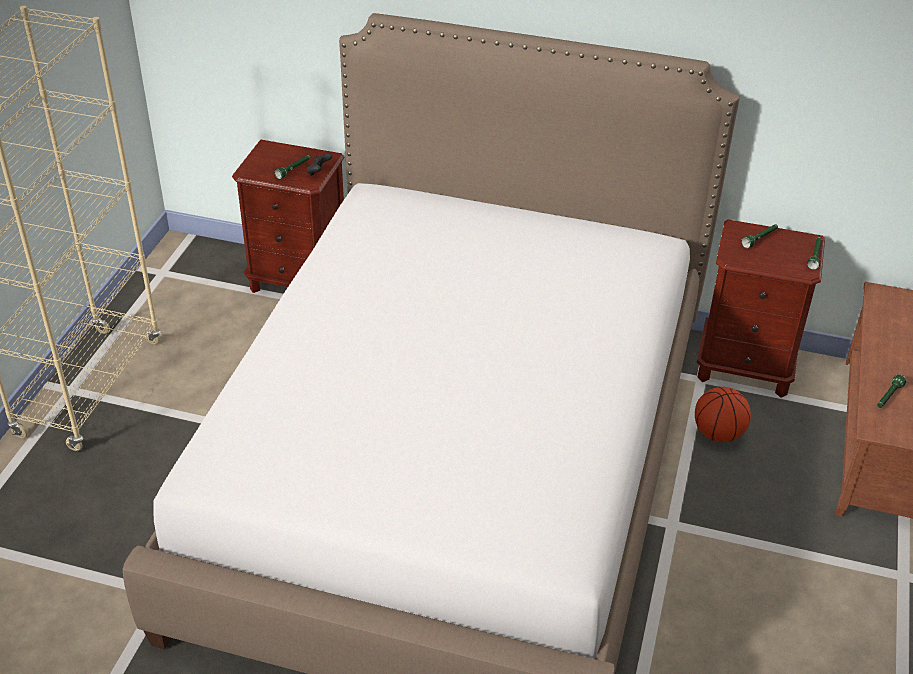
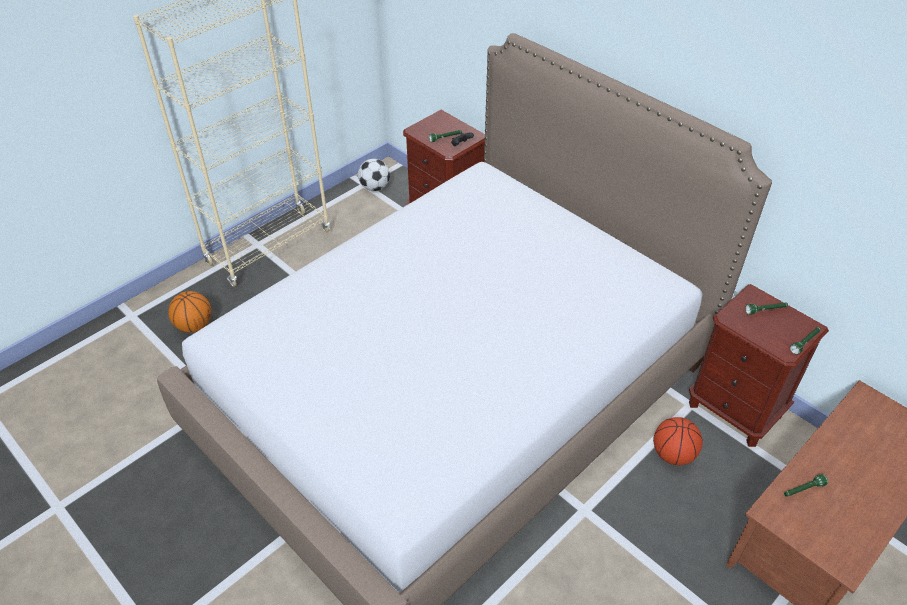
camera: 30 degrees right, 5 degrees up
(59, 517) = (194, 325): none -> basketball
(179, 272) = (374, 187): none -> football

